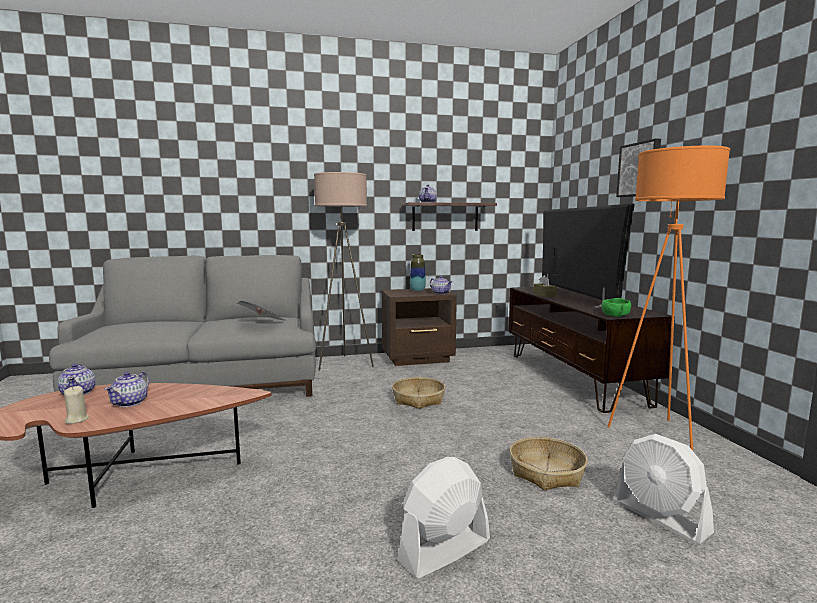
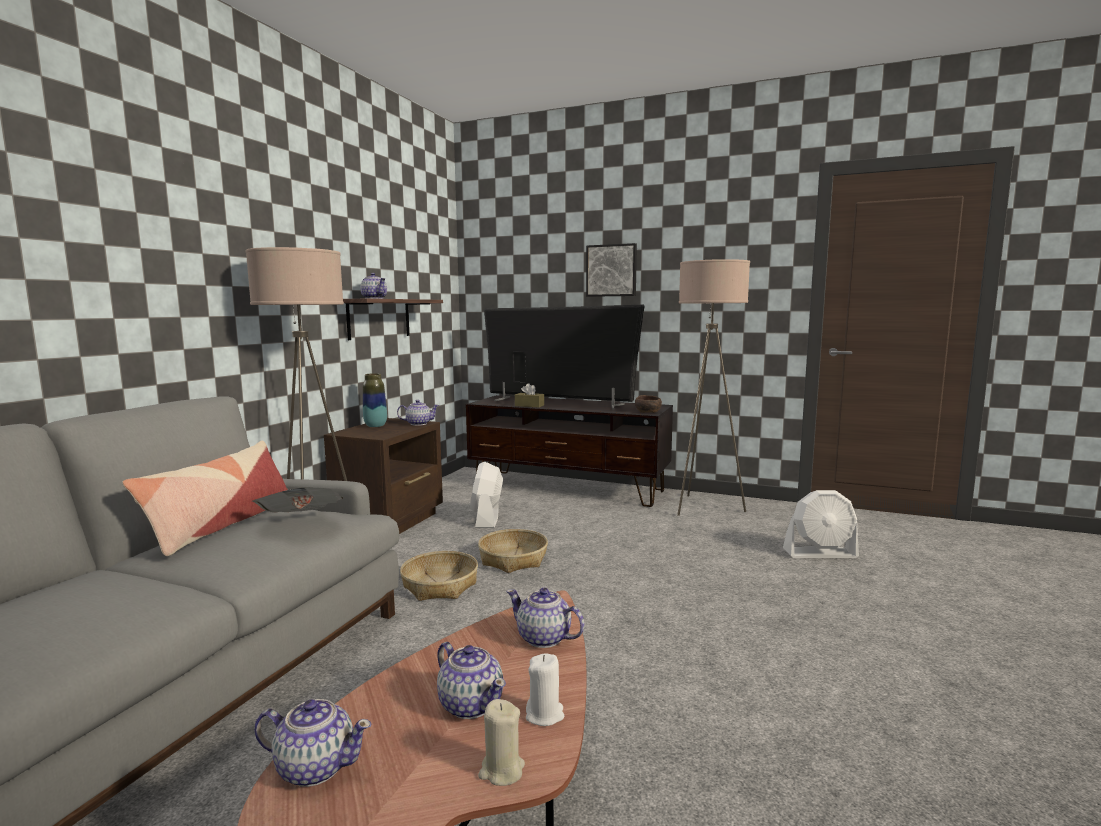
camera: 55 degrees left, 0 degrees up
(124, 417) = (545, 714): none -> white candle
(204, 400) = (544, 638): none -> teapot
(249, 317) = (223, 526): none -> pillow
(444, 550) = (824, 642): white fan -> white fan (487, 518)
(546, 472) = (731, 562): basket -> basket (439, 585)
(615, 315) = (648, 412): green bowl -> brown bowl
(655, 433) = (704, 507): orange floor lamp -> beige floor lamp

